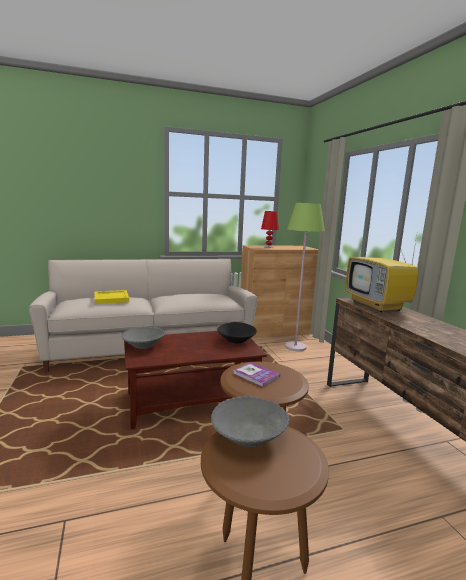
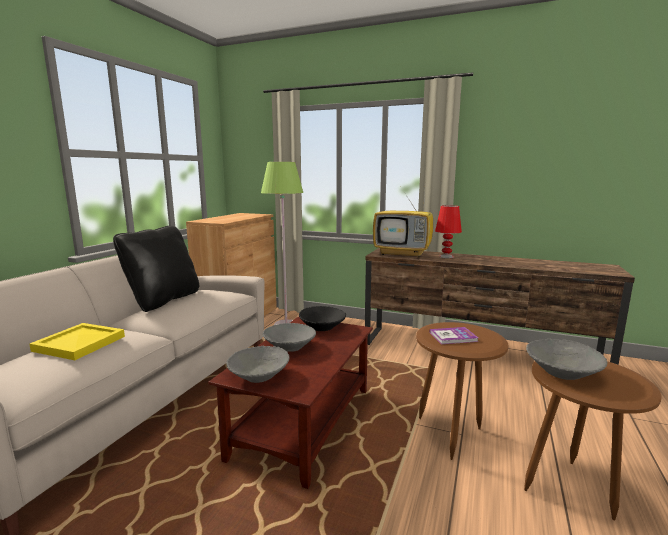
camera: 50 degrees left, 0 degrees up
(187, 293) = (163, 300): none -> black pillow
(191, 341) = (289, 346): none -> grey bowl
(268, 247) = (223, 219): red table lamp -> red table lamp (446, 256)

